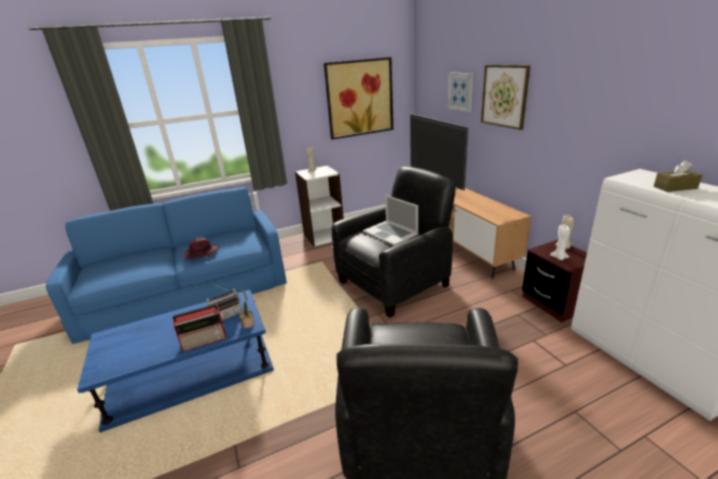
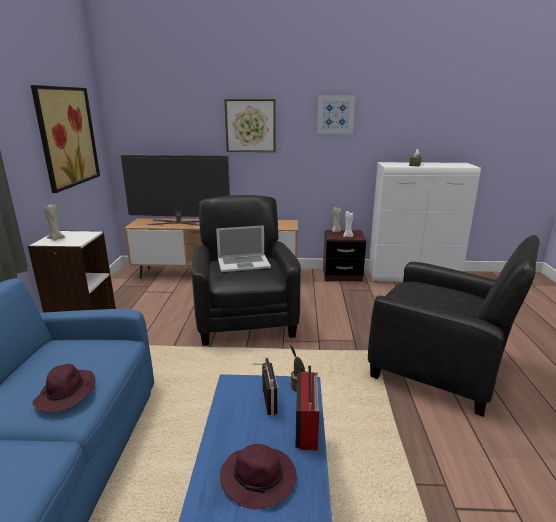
camera: 65 degrees left, 5 degrees down
(156, 337) = (259, 479): none -> purple hat
(460, 91) = (190, 126): picture -> picture (335, 114)

